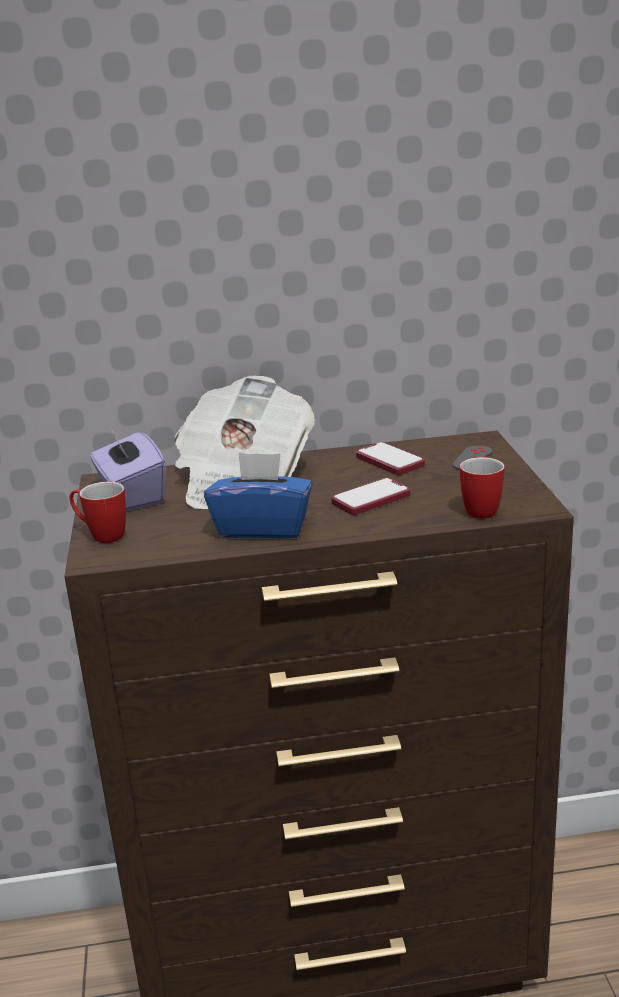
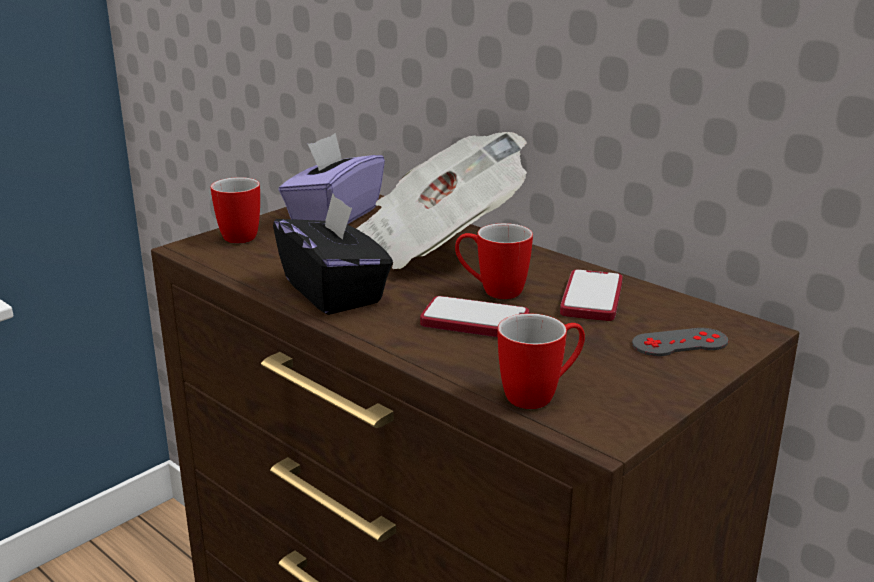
camera: 50 degrees right, 0 degrees up
(263, 527) = (334, 292): blue tissue box -> black tissue box
(338, 482) = (492, 291): none -> mug

